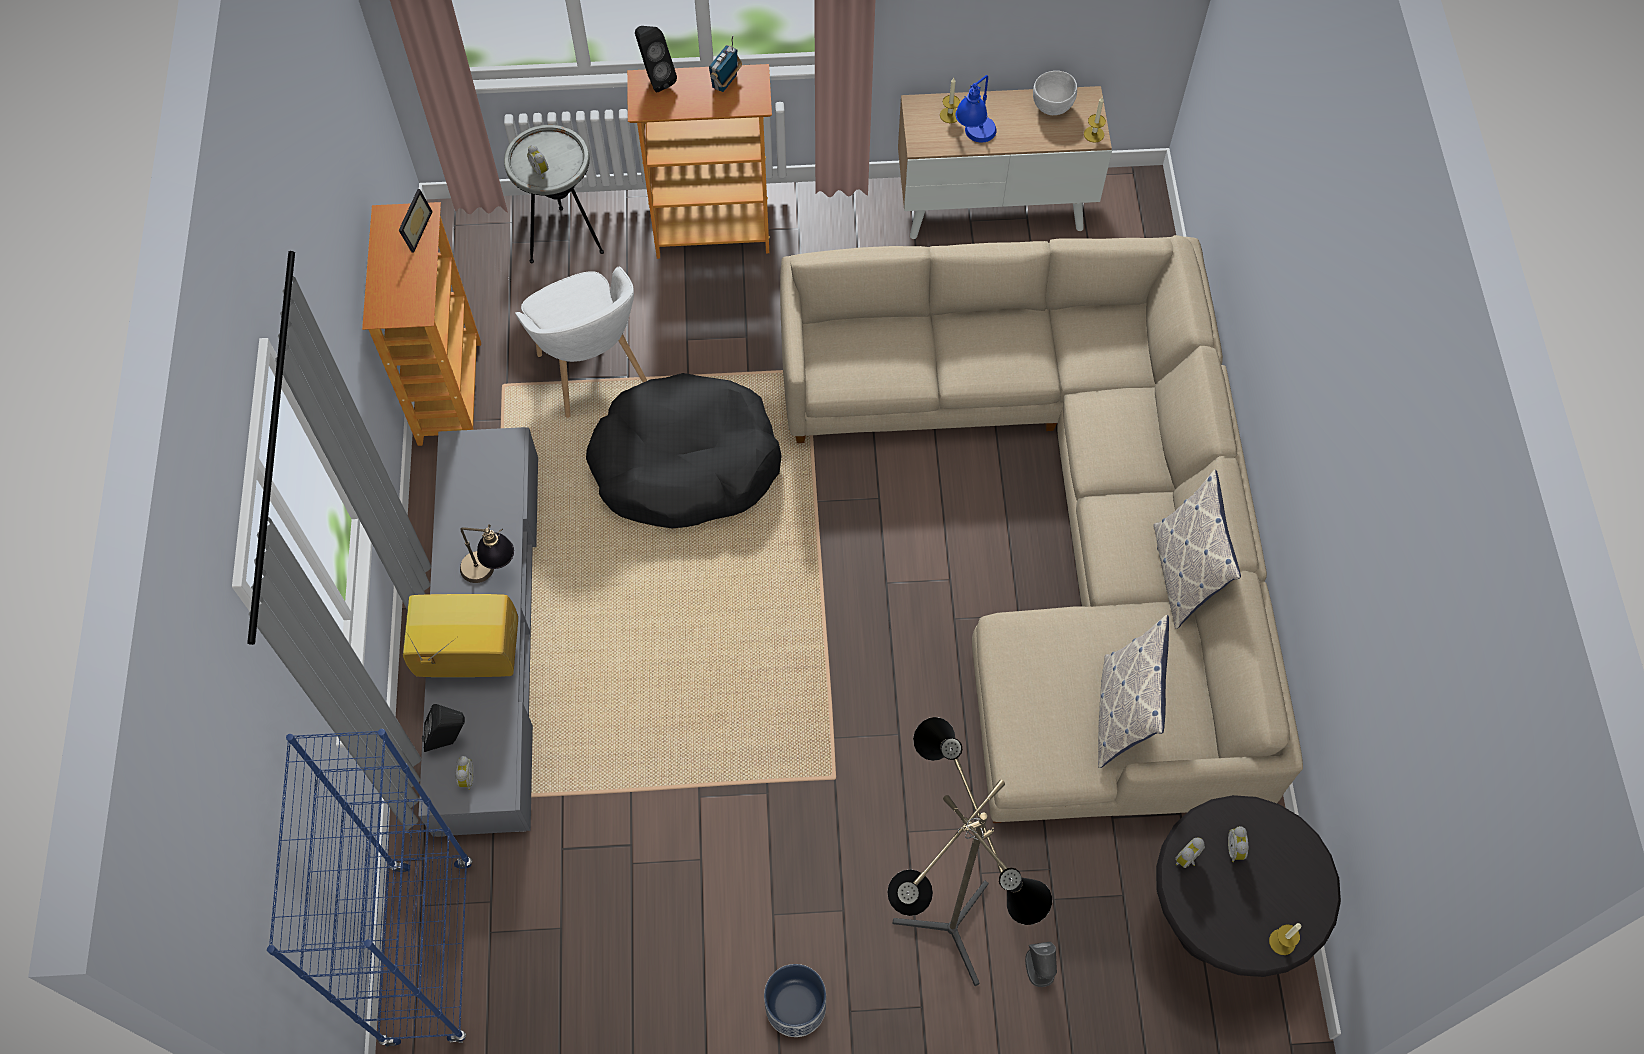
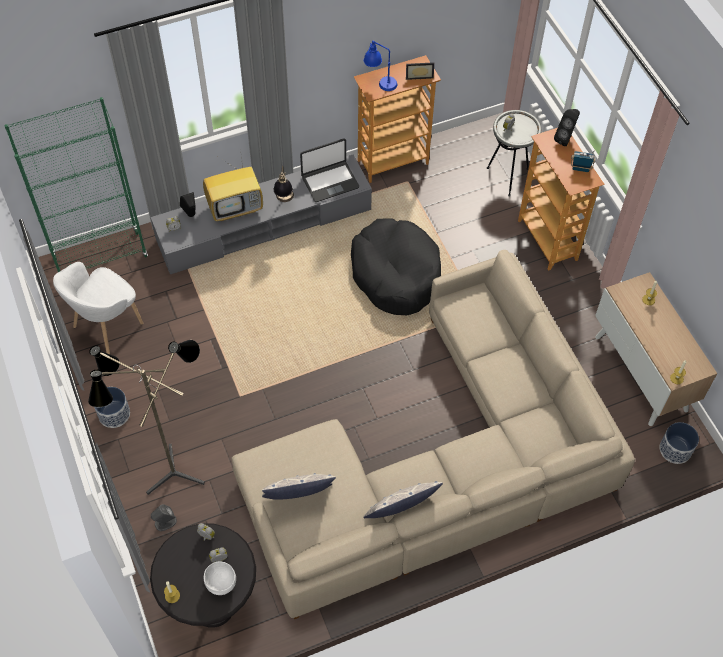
camera: 70 degrees right, 5 degrees down
(429, 952) = (100, 257): blue bookcase -> green bookcase
(467, 657) = (236, 207): television -> television turned 90 degrees clockwise
(482, 486) = (329, 182): none -> laptop
(591, 373) = (432, 215): white armchair -> white armchair (107, 328)
(974, 140) = (637, 317): blue table lamp -> blue table lamp (380, 83)
(1052, 106) = (685, 351): white bowl -> white bowl (221, 584)
(1128, 216) = (675, 449): none -> planter

